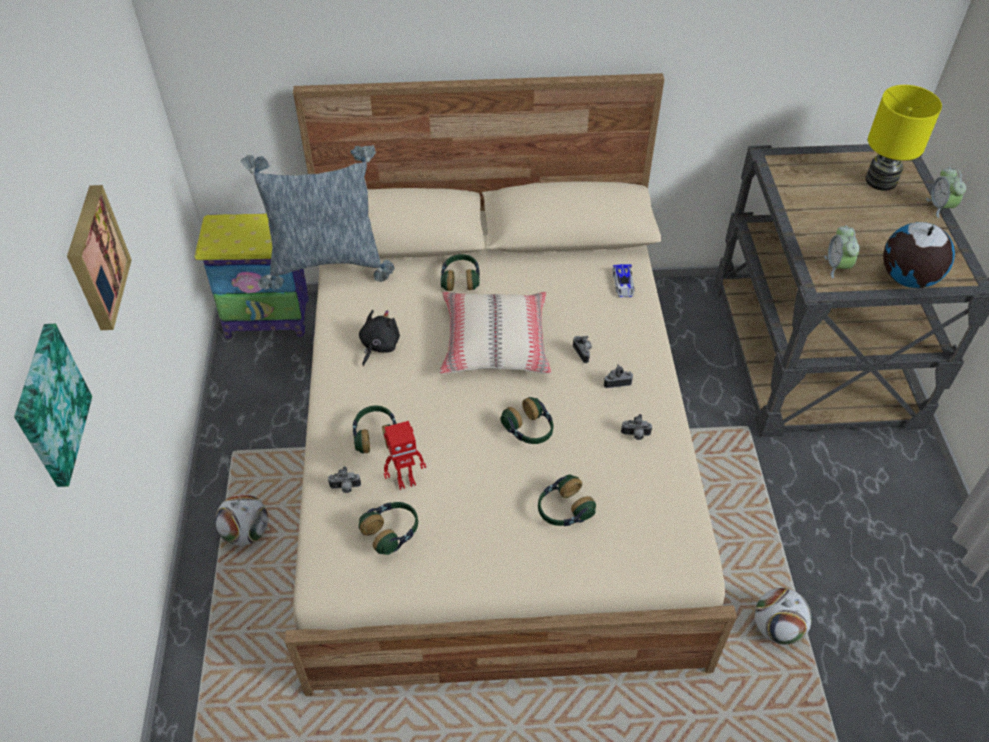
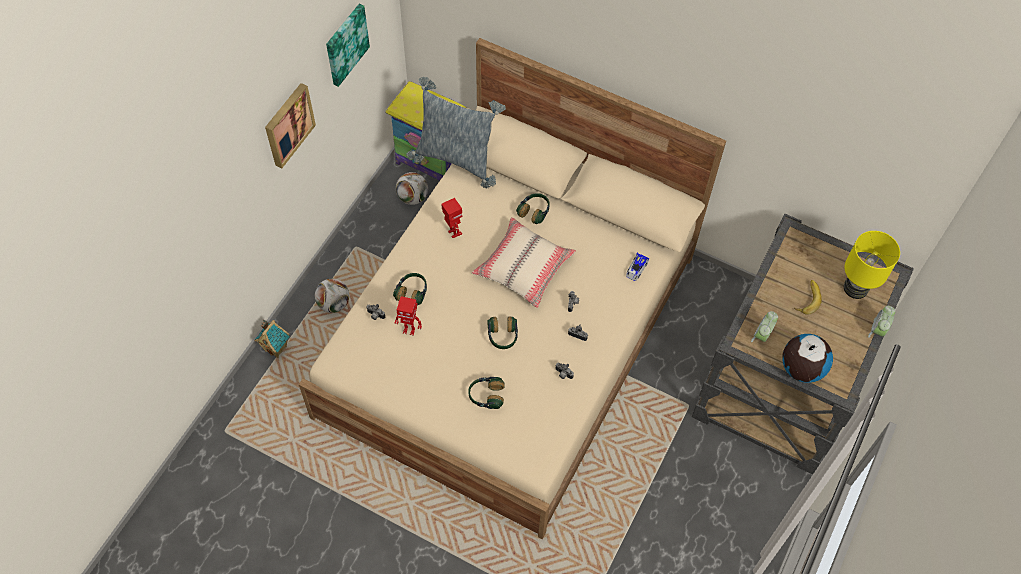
camera: 30 degrees right, 10 degrees up
(49, 406) = (219, 209): picture -> picture (345, 44)
(199, 630) = (276, 348): none -> toy house
(379, 346) = (453, 233): black plush toy -> toy robot
(392, 532) = (382, 356): headphones -> none
(776, 628) = (601, 537): football -> football (412, 197)
(845, 211) = (806, 298): none -> banana

